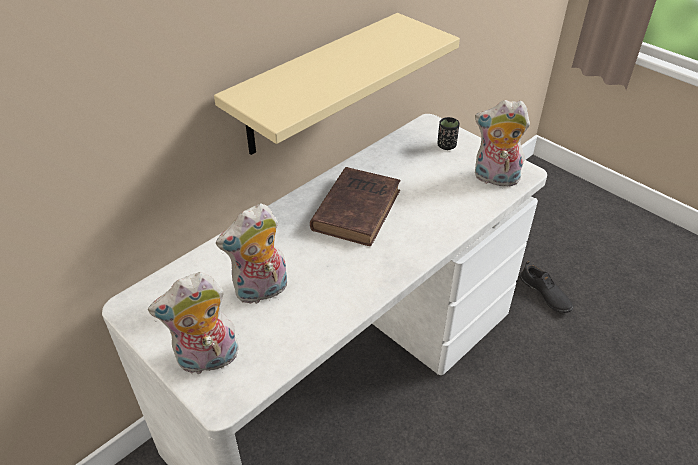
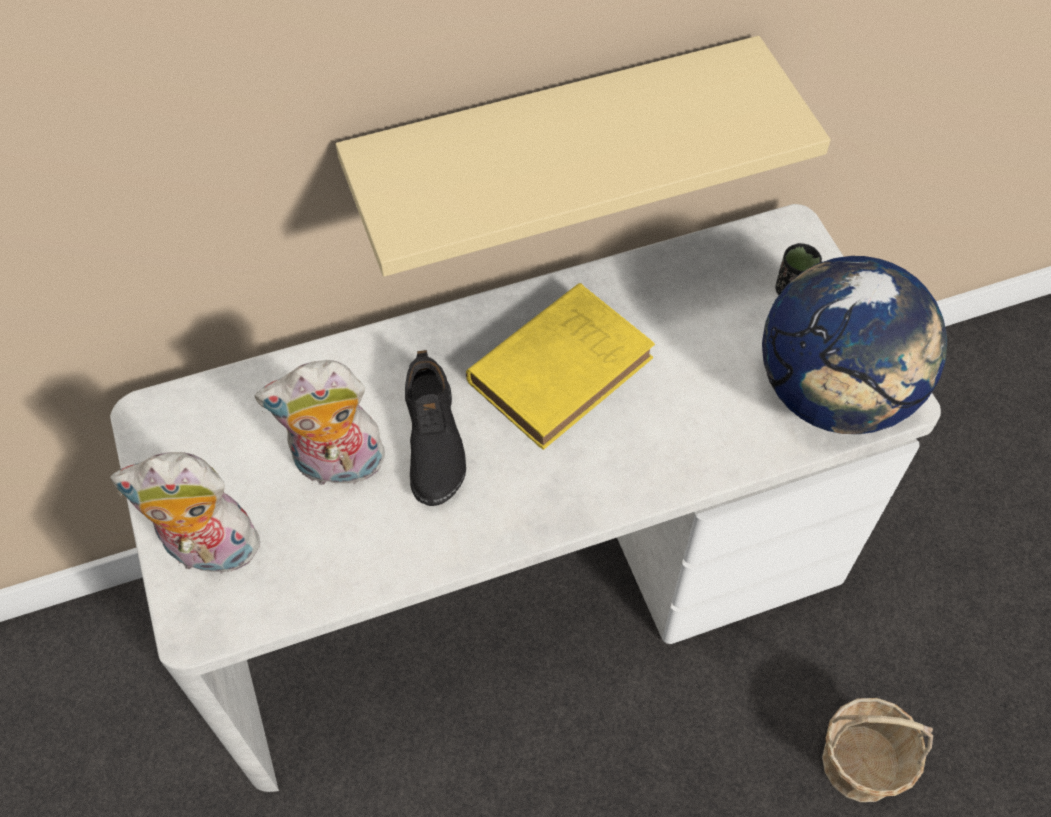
camera: 25 degrees right, 15 degrees up
(357, 208) = (564, 367): brown book -> yellow book
(495, 179) = (834, 394): plush toy -> globe
(545, 294) = (932, 574): black shoe -> black shoe (432, 442)
(568, 393) = (861, 763): none -> basket

